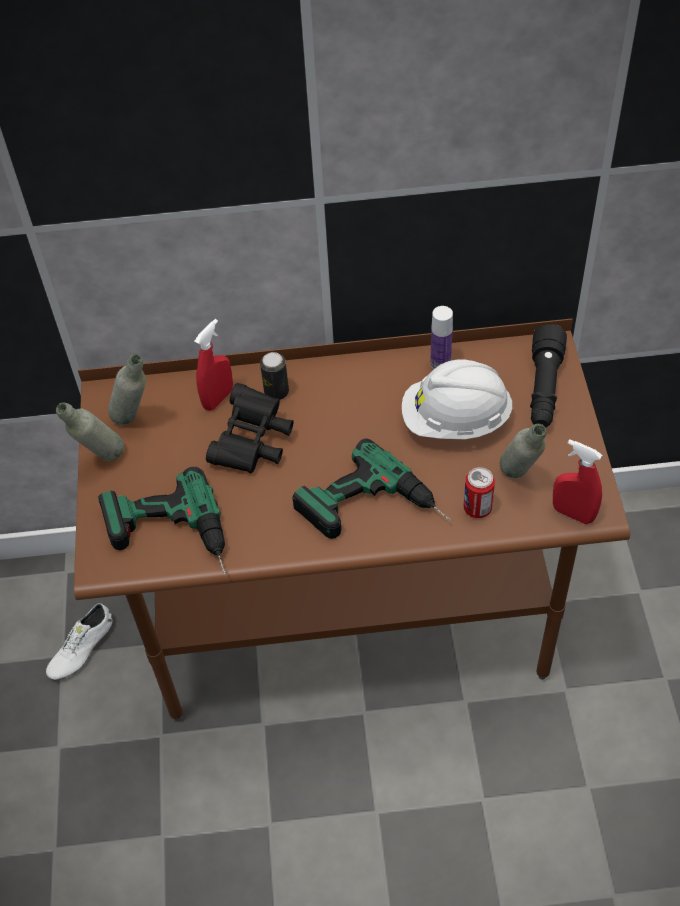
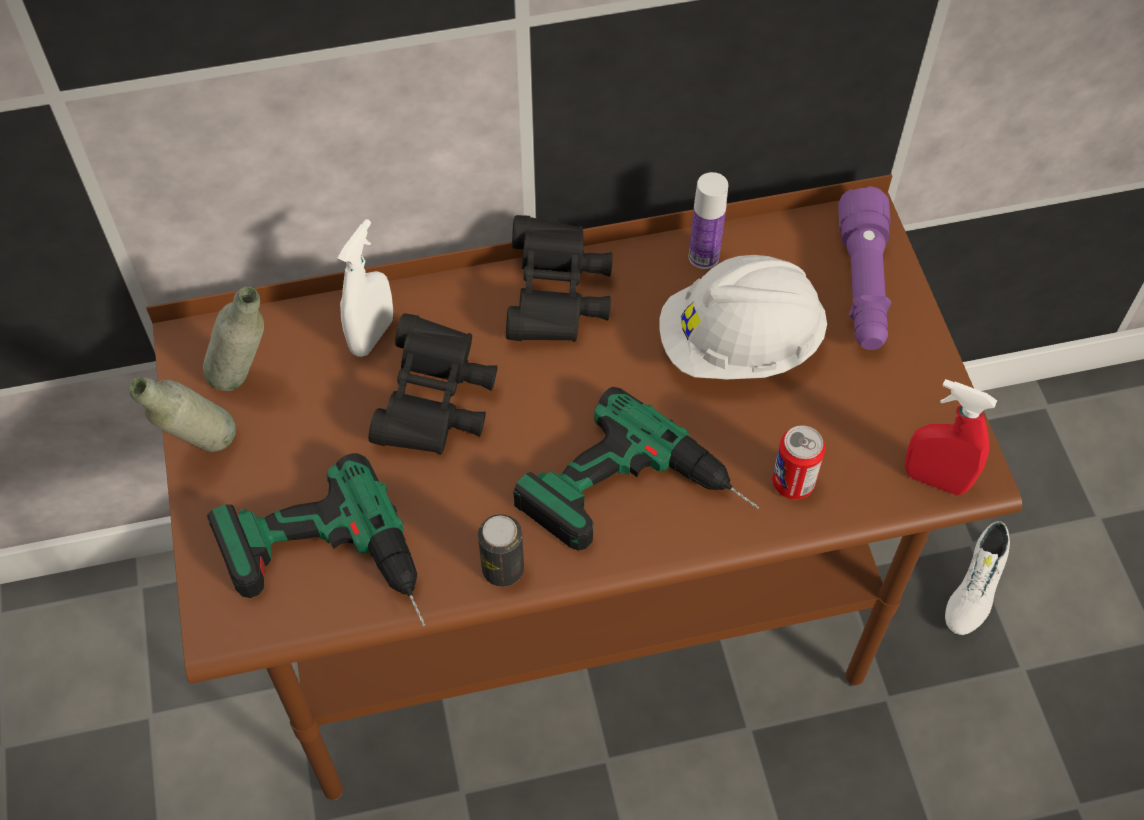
camera: 10 degrees left, 5 degrees up
(82, 649) = (179, 704): white shoe -> white shoe (973, 588)
(218, 398) = (372, 336): red spray bottle -> white spray bottle
(276, 392) = (461, 319): can -> can (503, 569)
(340, 383) = (557, 298): none -> black binoculars
(519, 480) = (848, 432): grey bottle -> none
(544, 389) = (863, 286): black flashlight -> purple flashlight

